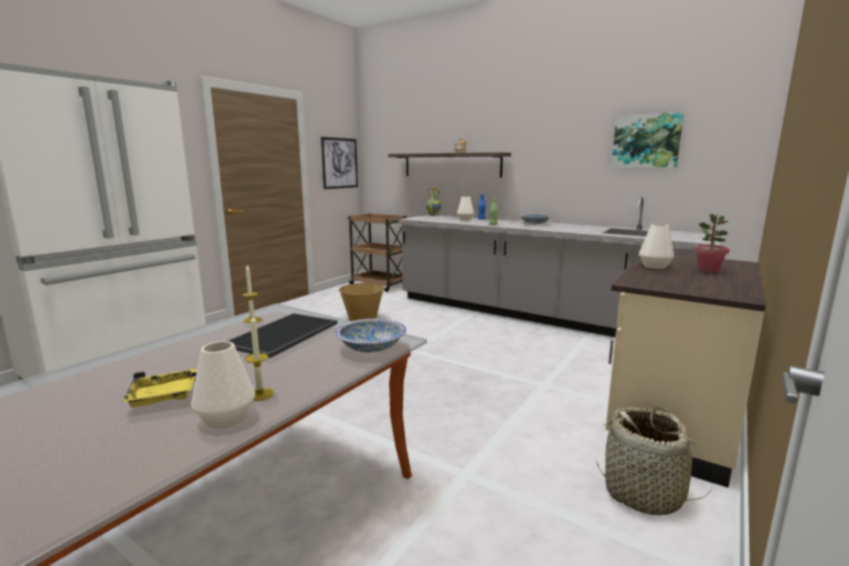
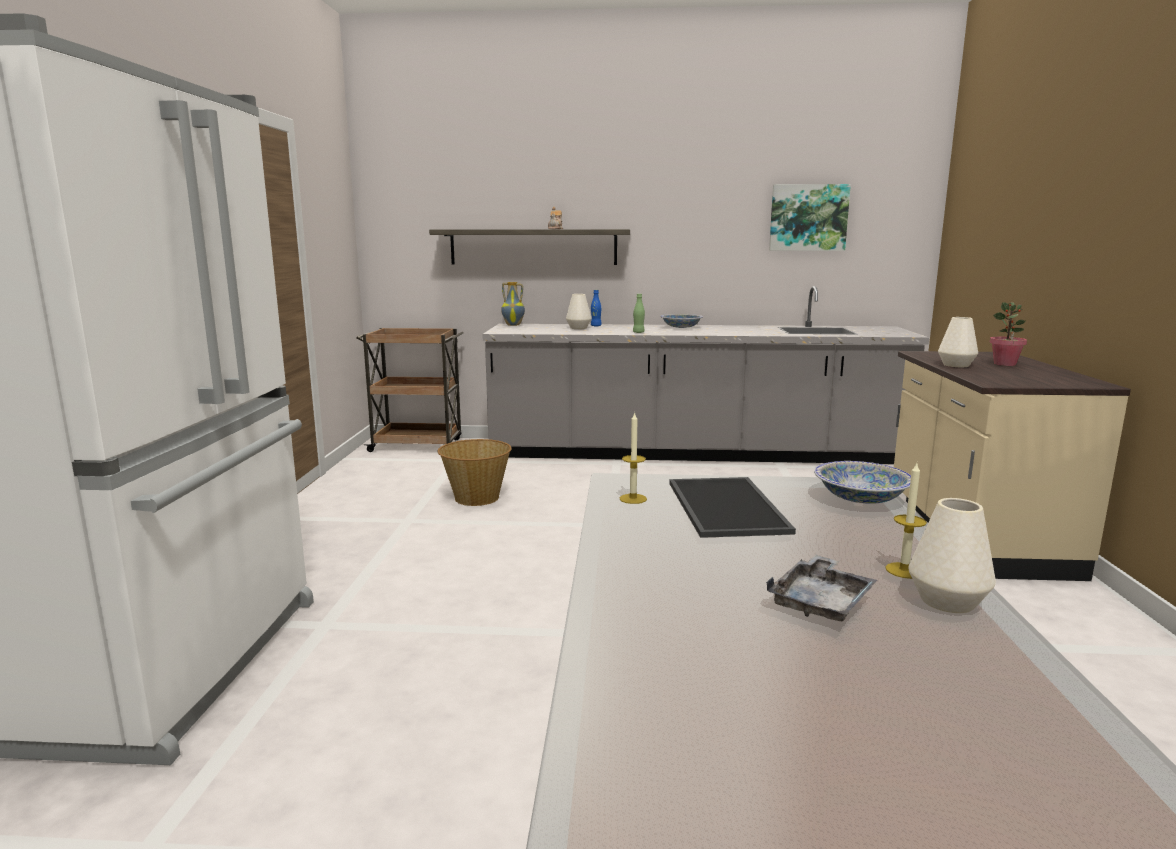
camera: 30 degrees left, 0 degrees up
(167, 396) = (821, 602): yellow tray -> grey tray
(340, 163) = (337, 245): picture -> none
(644, 493) = (1050, 607): basket -> none

